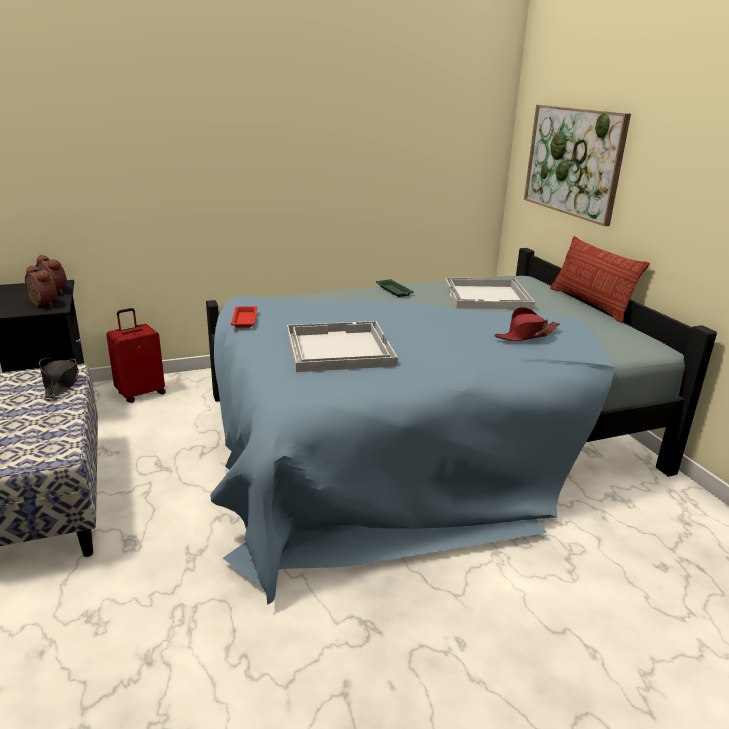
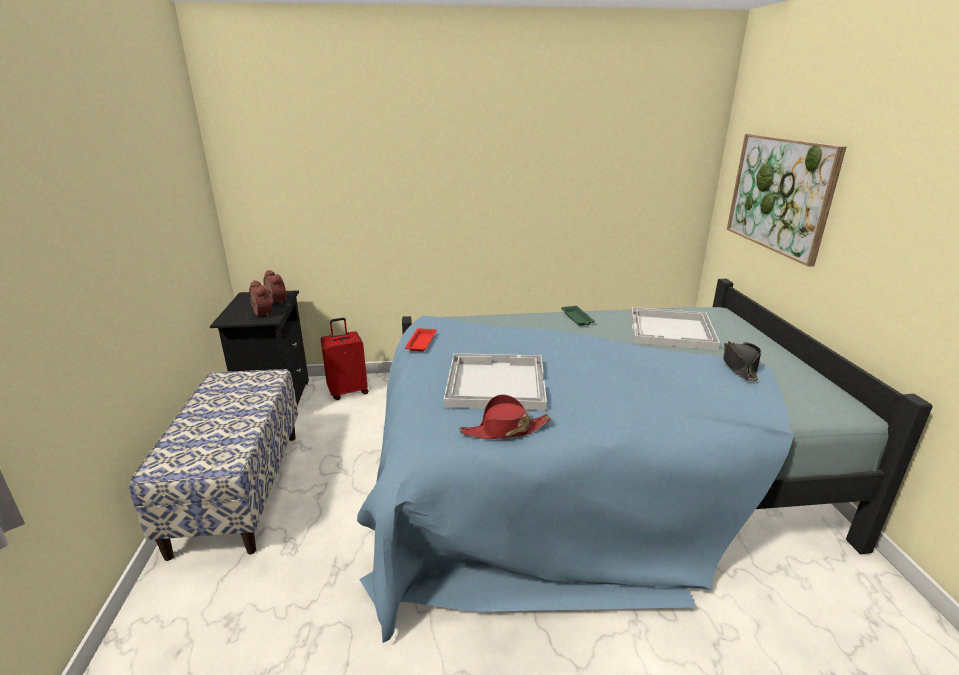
camera: 15 degrees right, 0 degrees up
(61, 383) = (260, 388): black hat -> black hat (739, 366)
(526, 335) = (698, 384): red hat -> red hat (505, 430)
(590, 304) = (785, 347): pillow -> none

